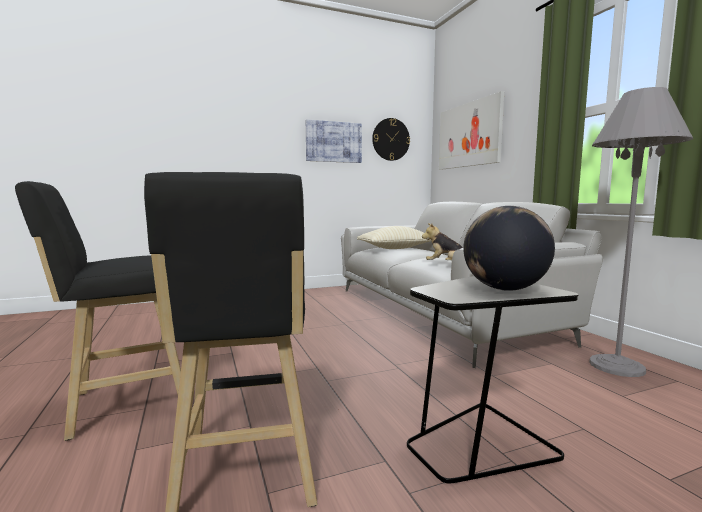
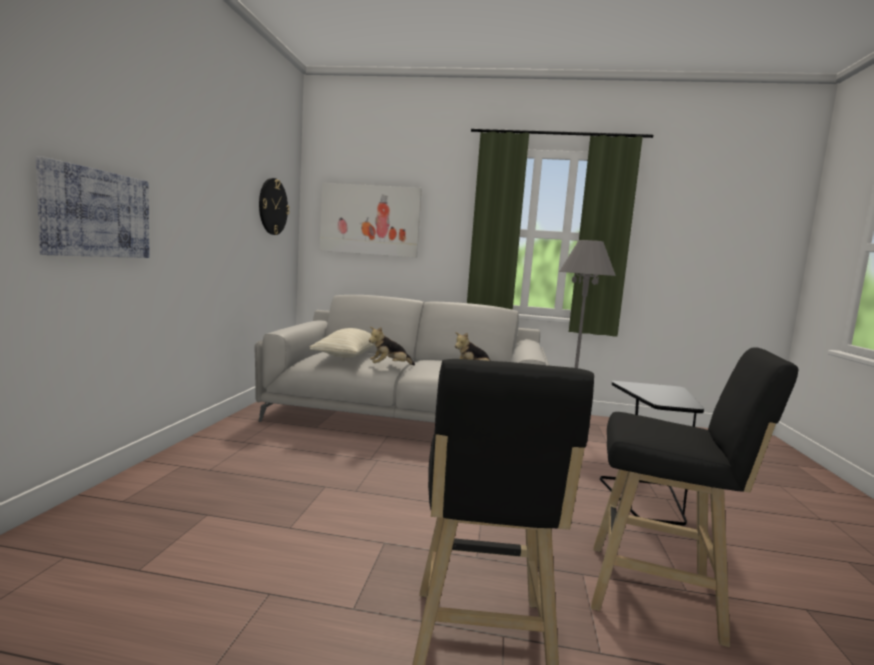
camera: 60 degrees left, 0 degrees up
(333, 142) = (226, 204): picture -> picture (97, 213)
(401, 256) = (389, 366): none -> plush toy
(504, 289) = (667, 392): globe -> none

